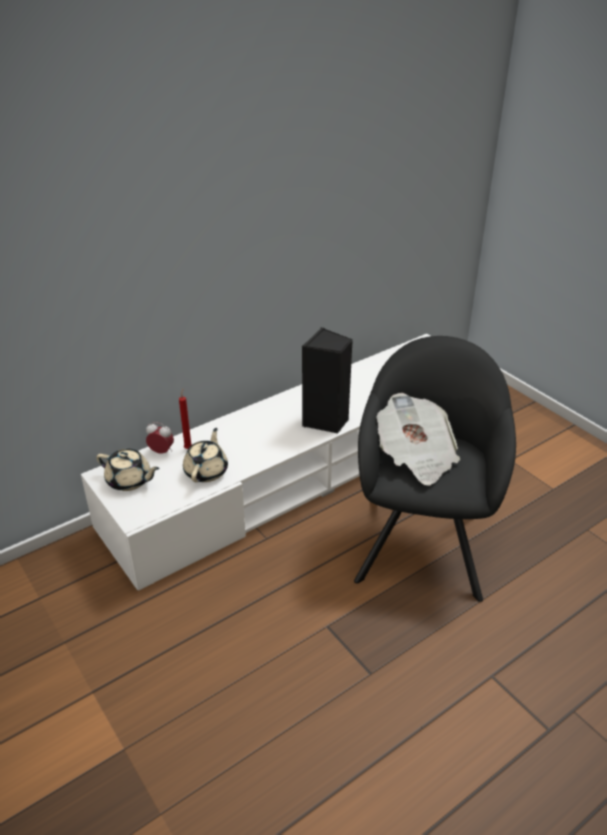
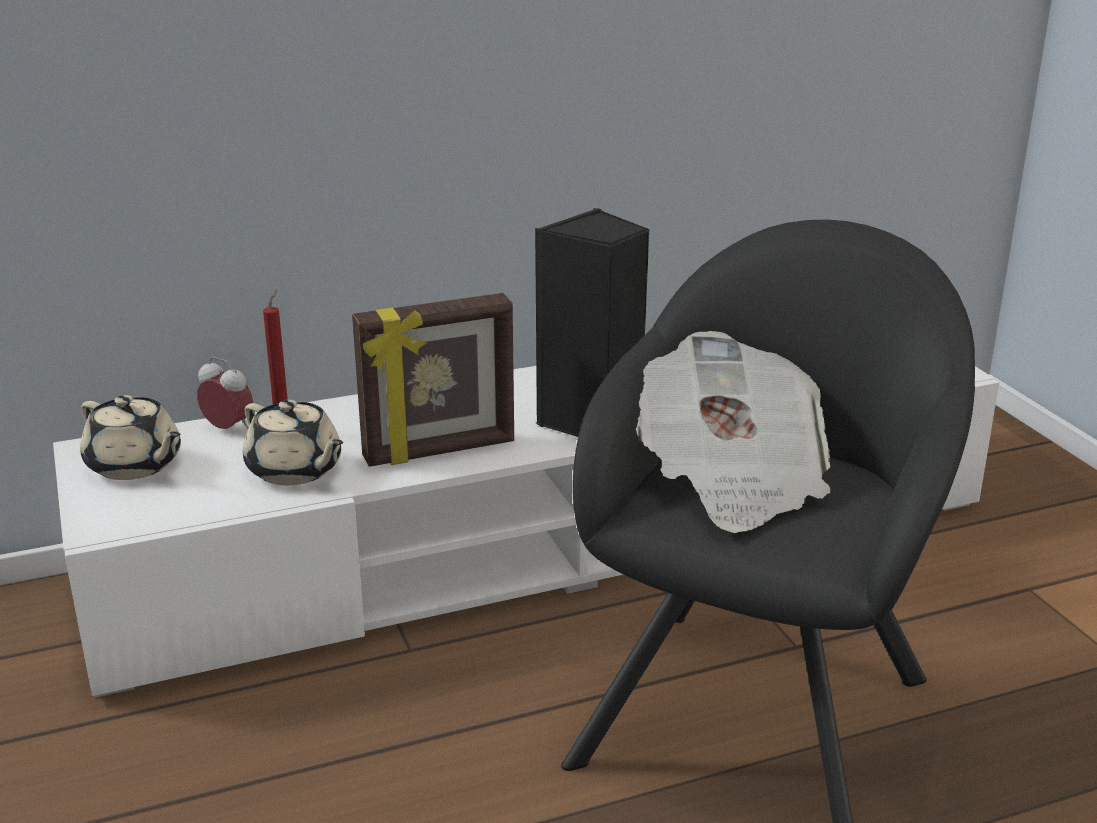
camera: 15 degrees right, 10 degrees down
(206, 471) = (295, 471): beige teapot -> beige teapot turned 105 degrees clockwise
(266, 449) = (440, 451): none -> picture frame

